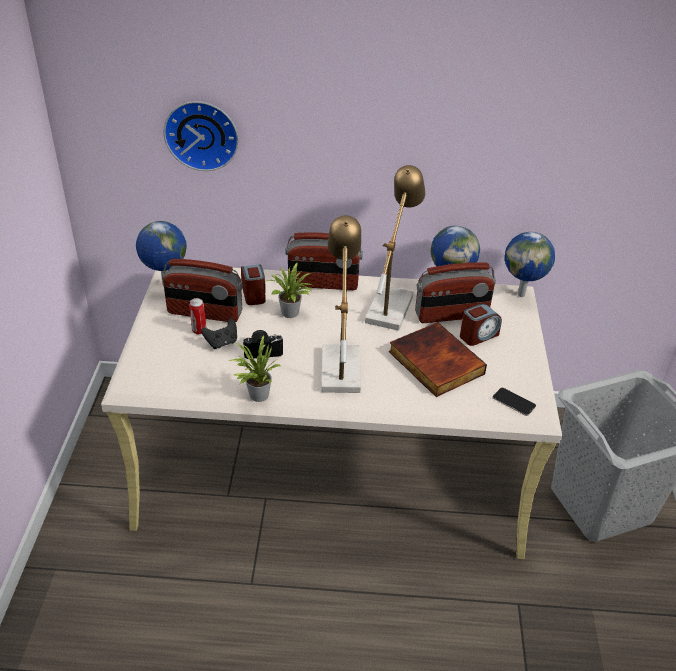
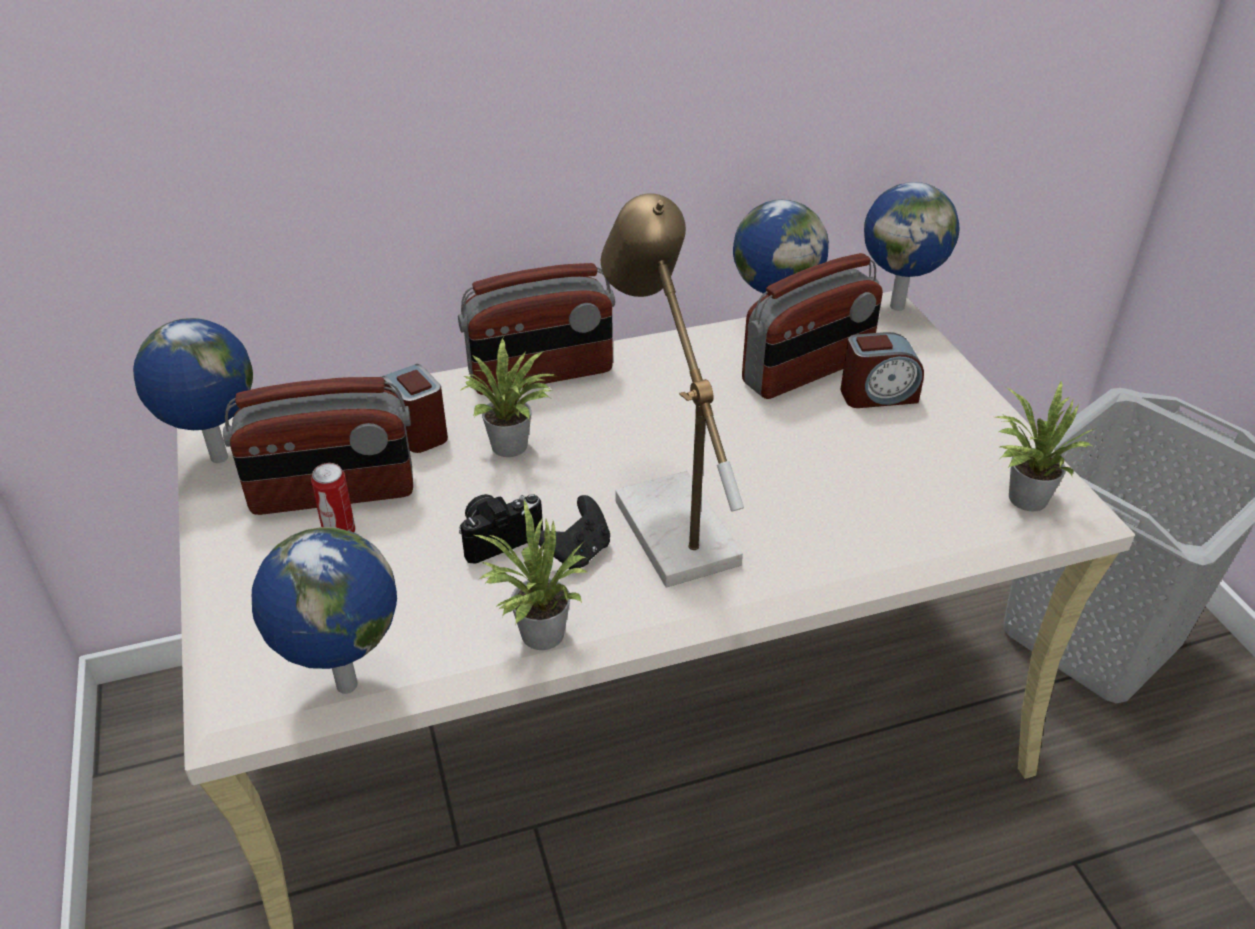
camera: 20 degrees left, 0 degrees up
(171, 391) = (344, 686): none -> globe
(202, 134) = (227, 106): wall clock -> none
(222, 343) = (402, 545): black game controller -> black game controller (578, 553)
(390, 304) = (688, 380): table lamp -> none
(434, 363) = (837, 466): book -> none
(478, 335) = (878, 395): alarm clock -> alarm clock turned 45 degrees clockwise
(514, 402) = (1022, 497): phone -> potted plant

